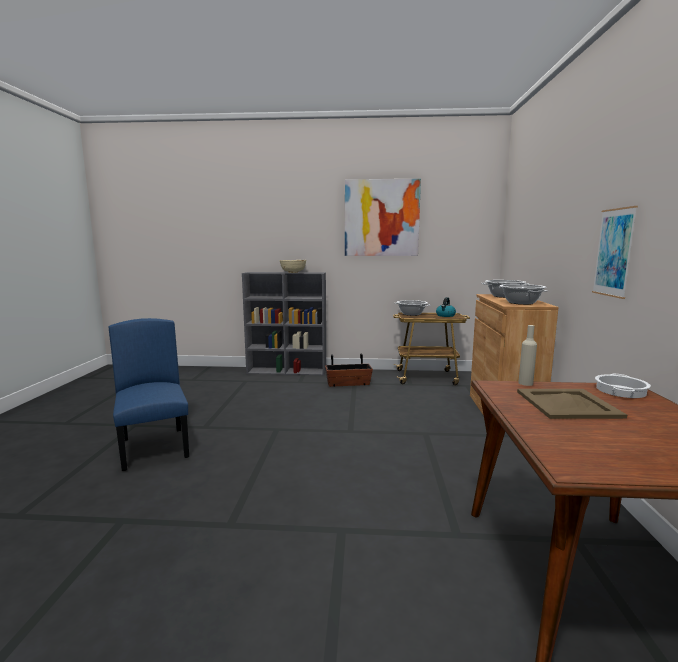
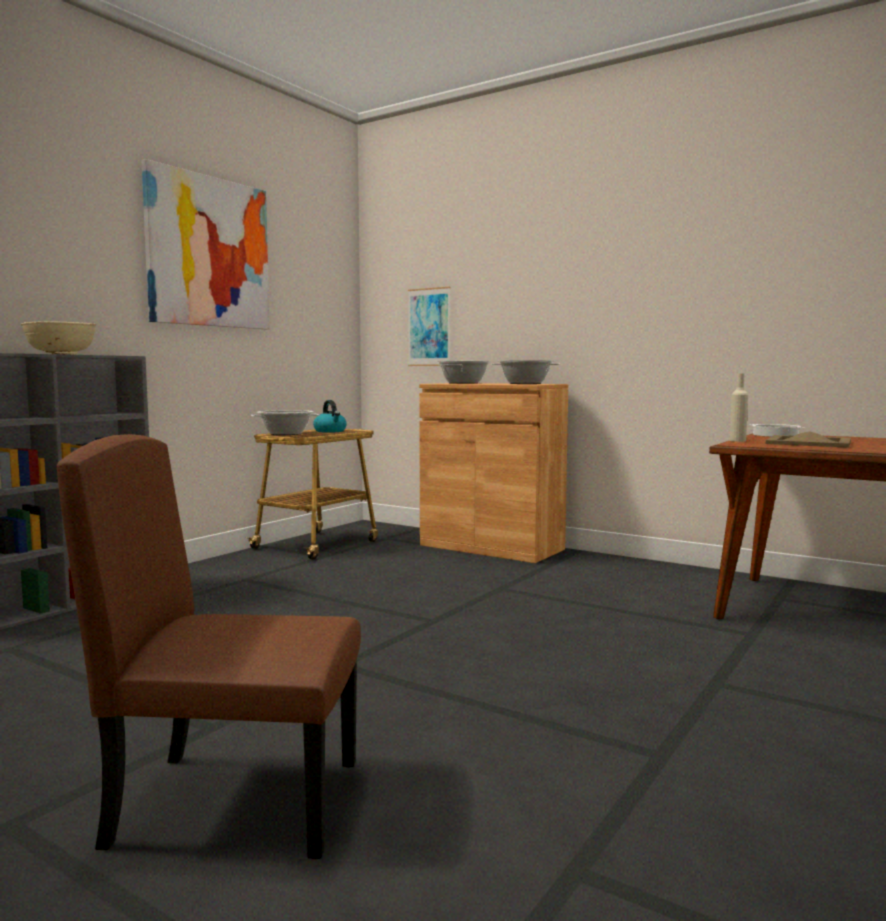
camera: 60 degrees left, 5 degrees down
(155, 448) = (238, 801): blue chair -> brown chair
(348, 383) = (237, 583): planter -> none
(614, 252) = (665, 310): picture -> picture (429, 327)

